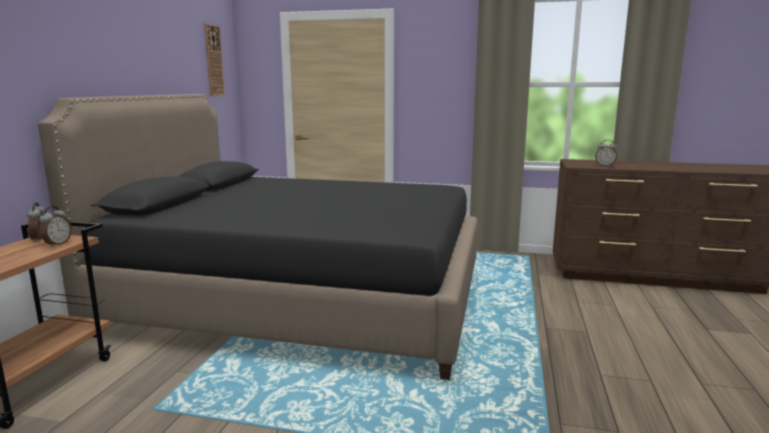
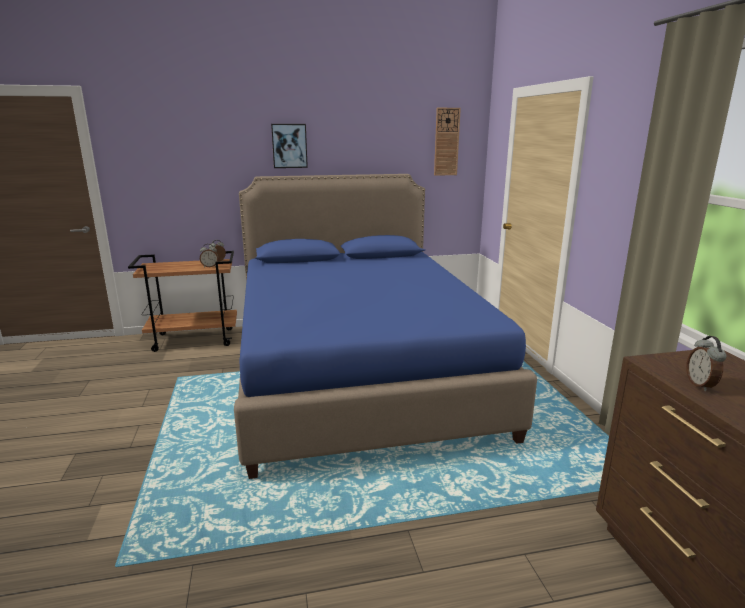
camera: 65 degrees right, 5 degrees up
(87, 55) = (289, 146): none -> picture
(302, 300) = (357, 372): black bed -> blue bed

